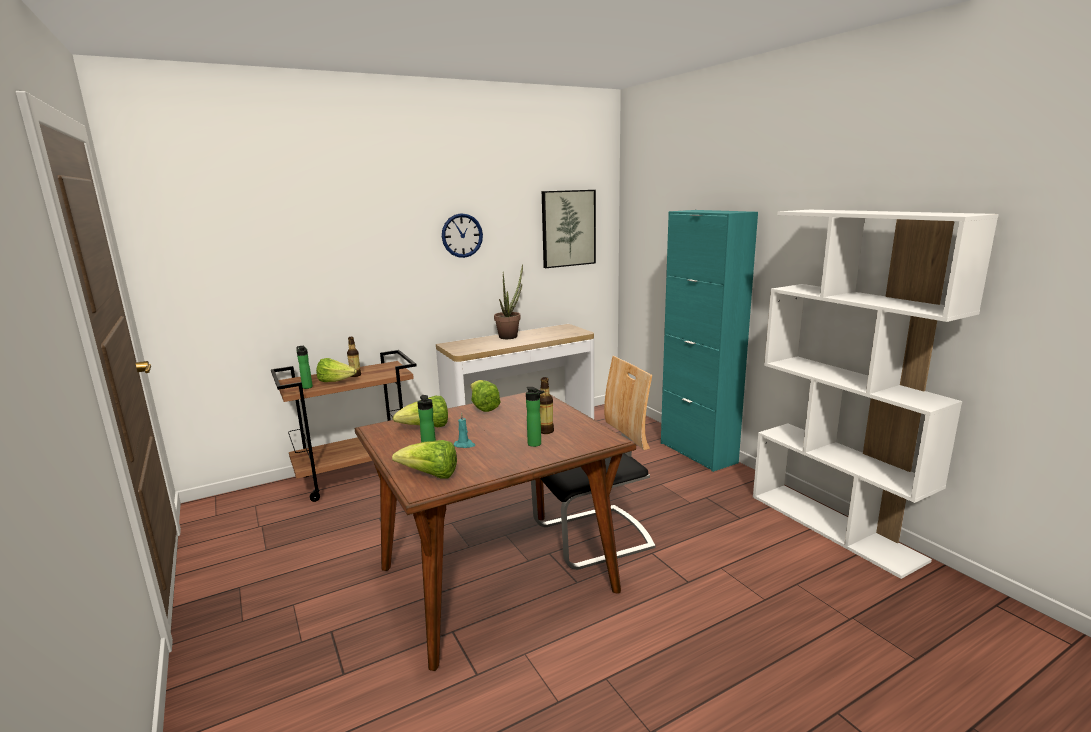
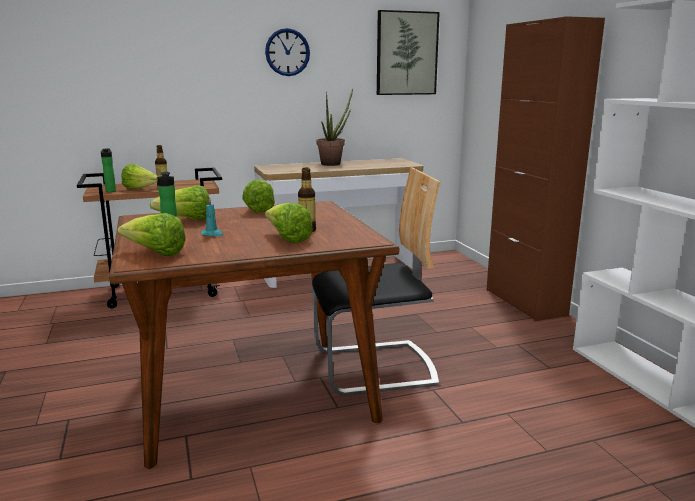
camera: 10 degrees right, 0 degrees up
(536, 444) = (287, 239): bottle -> lettuce
(698, 453) = (525, 302): turquoise cabinet -> brown cabinet

